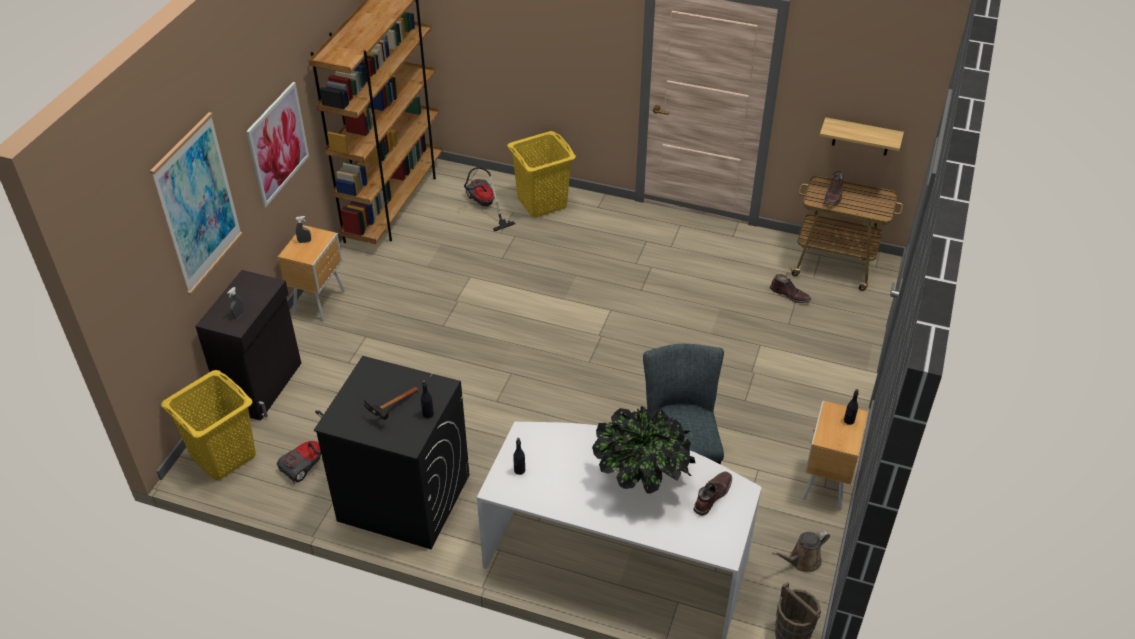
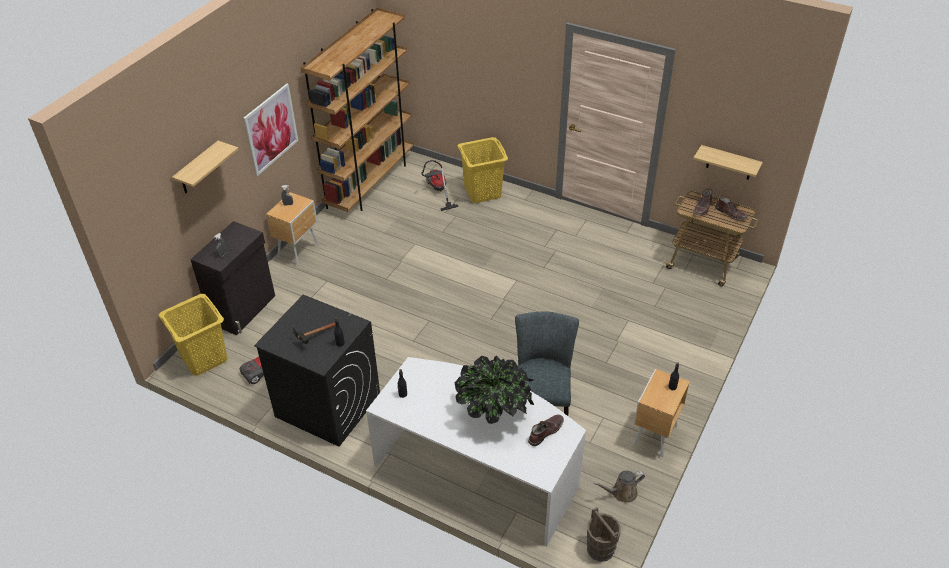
camera: 10 degrees right, 0 degrees up
(198, 204) = (198, 169): picture -> shelf
(790, 294) = (661, 283): brown boot -> brown boot (731, 213)

